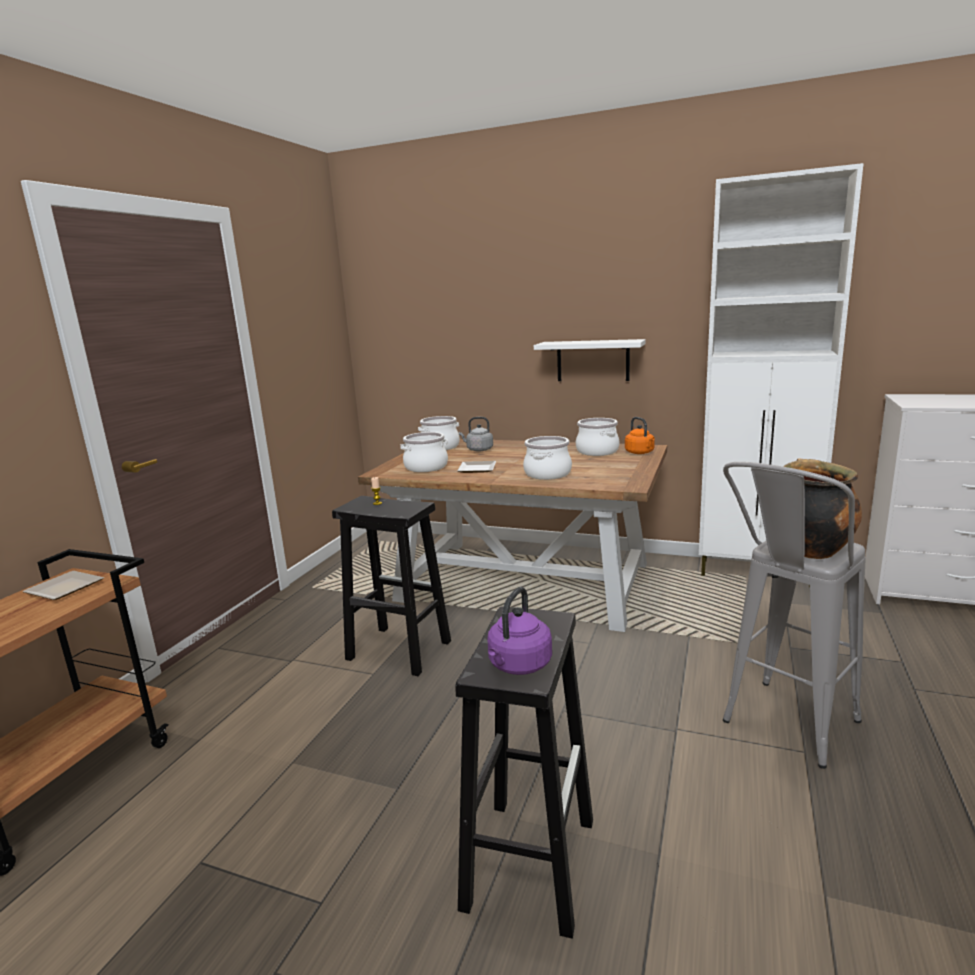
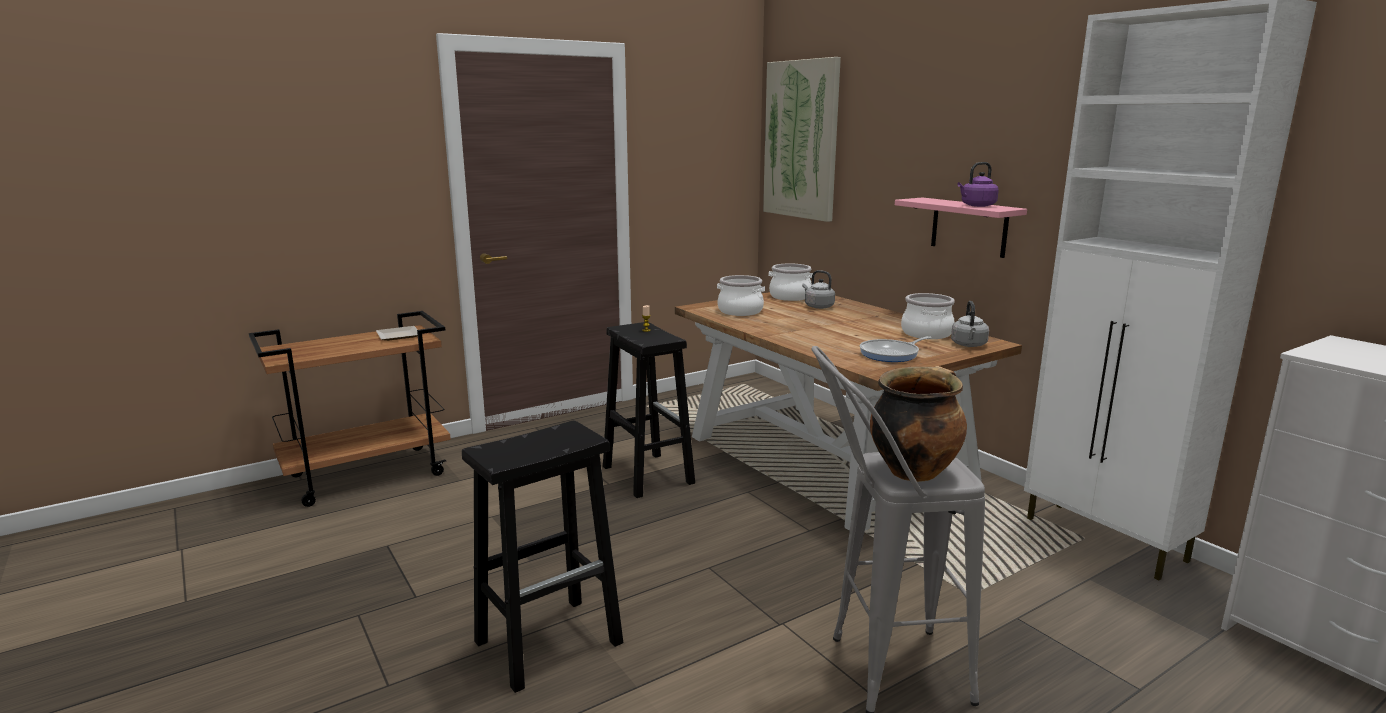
camera: 35 degrees right, 0 degrees up
(398, 304) = (801, 140): none -> picture
(476, 469) = (777, 322): plate -> none
(518, 666) = (509, 453): purple kettle -> purple kettle (976, 205)
(548, 474) = (828, 342): cooking pot -> none
(593, 360) = (969, 227): white shelf -> pink shelf
(610, 471) = (891, 354): none -> frying pan
(640, 452) = (969, 345): orange kettle -> grey kettle

